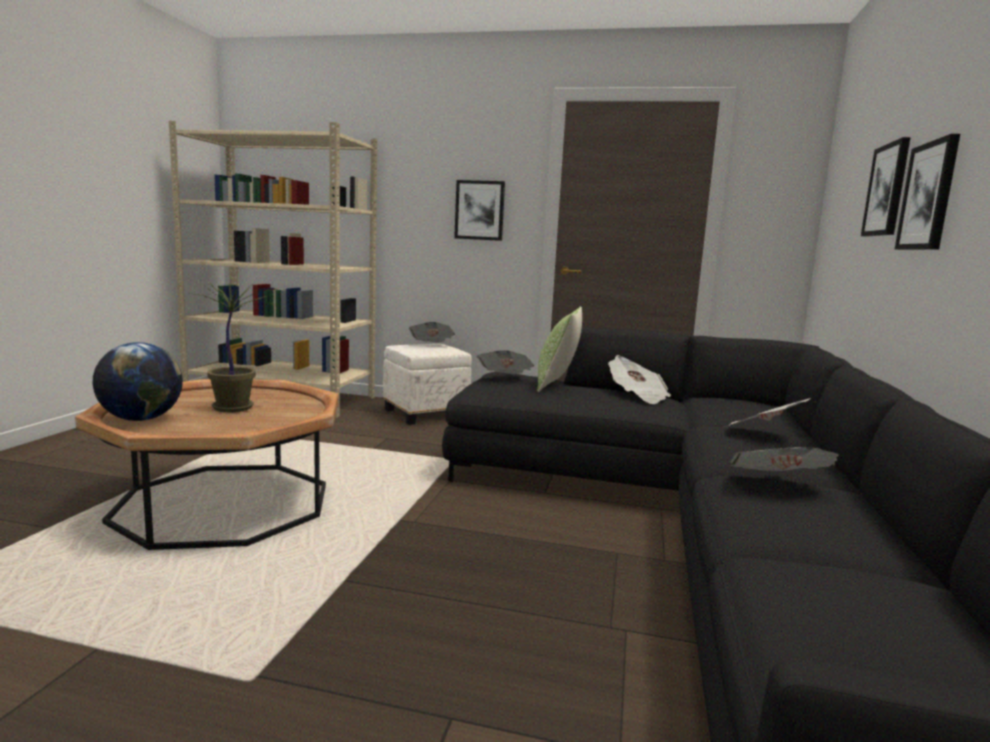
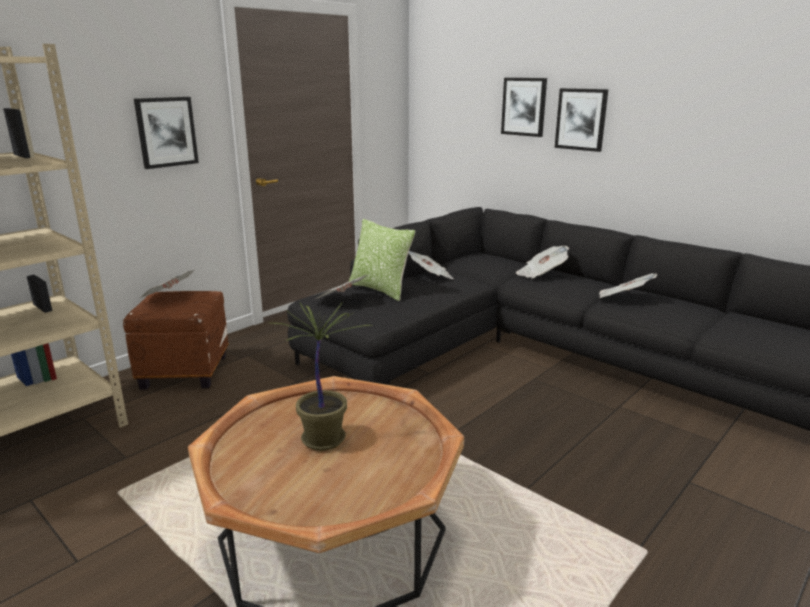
camera: 60 degrees left, 10 degrees up
(141, 419) = (329, 500): globe -> none
(425, 413) = (184, 371): white ottoman -> brown ottoman

